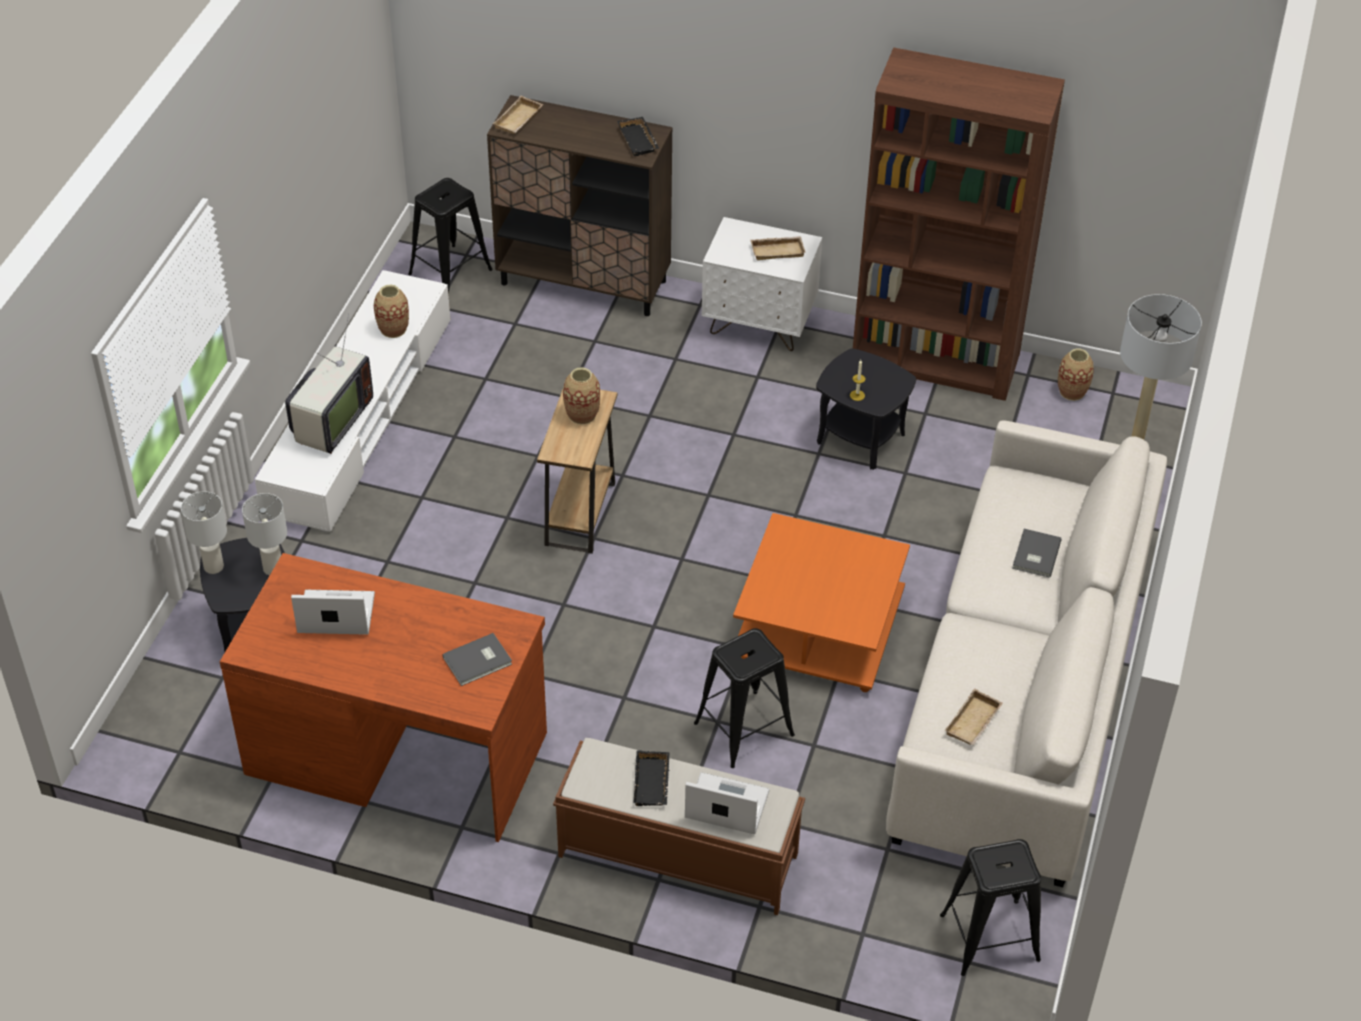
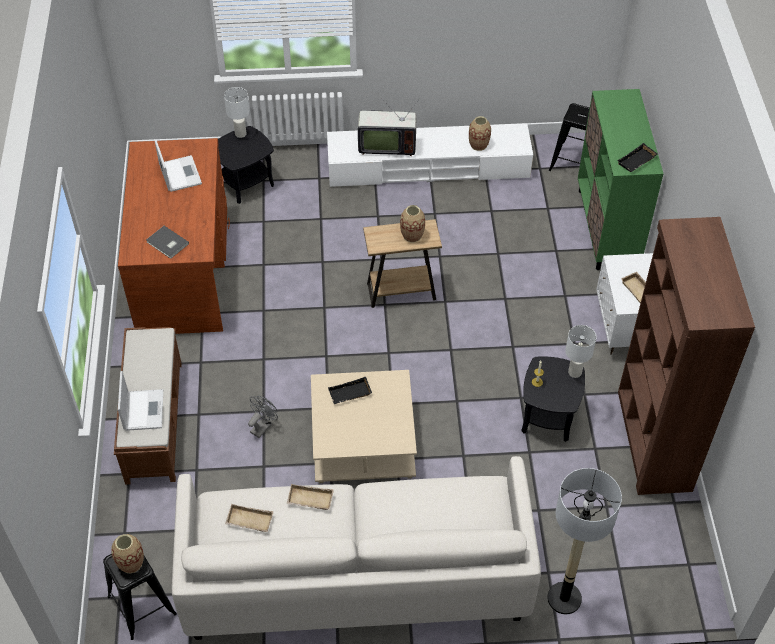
camera: 70 degrees right, 5 degrees up
(272, 568) = (249, 156): white table lamp -> white table lamp (574, 372)
(519, 120) = (616, 100): beige tray -> beige tray (309, 500)
(584, 282) = (607, 228): brown cabinet -> green cabinet
(653, 783) = (148, 369): black tray -> black tray (349, 394)
(744, 728) = (262, 426): black stool -> grey fan
(819, 629) = (362, 442): orange coffee table -> beige coffee table
(1035, 555) = (420, 521): grey book -> none
(1072, 392) = (673, 536): vase -> vase (131, 563)

